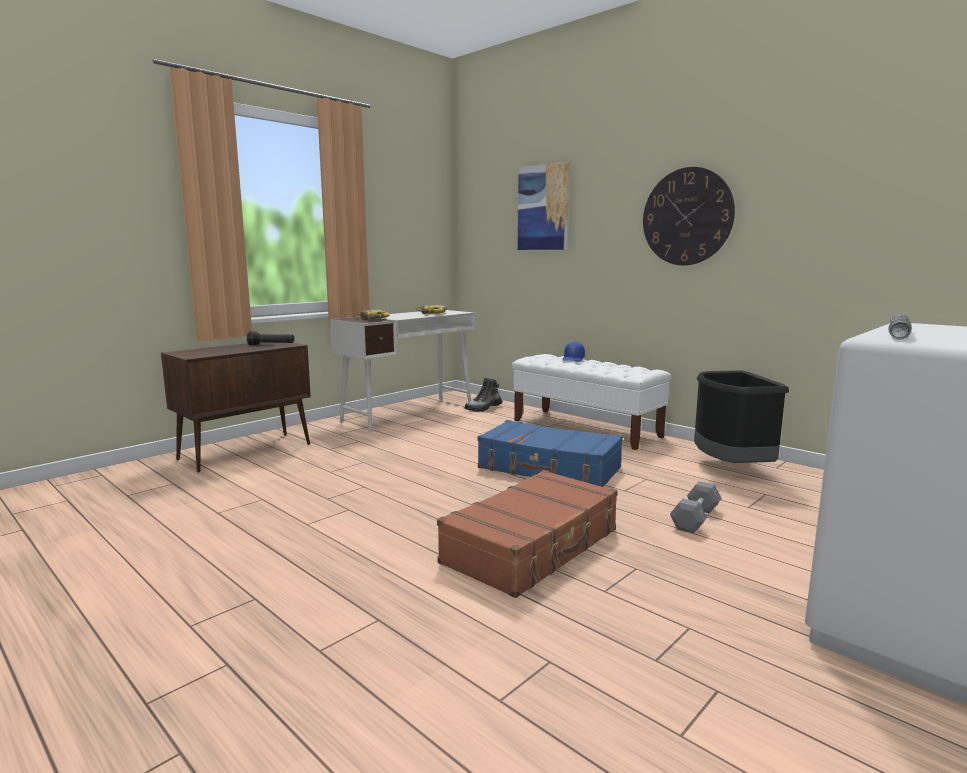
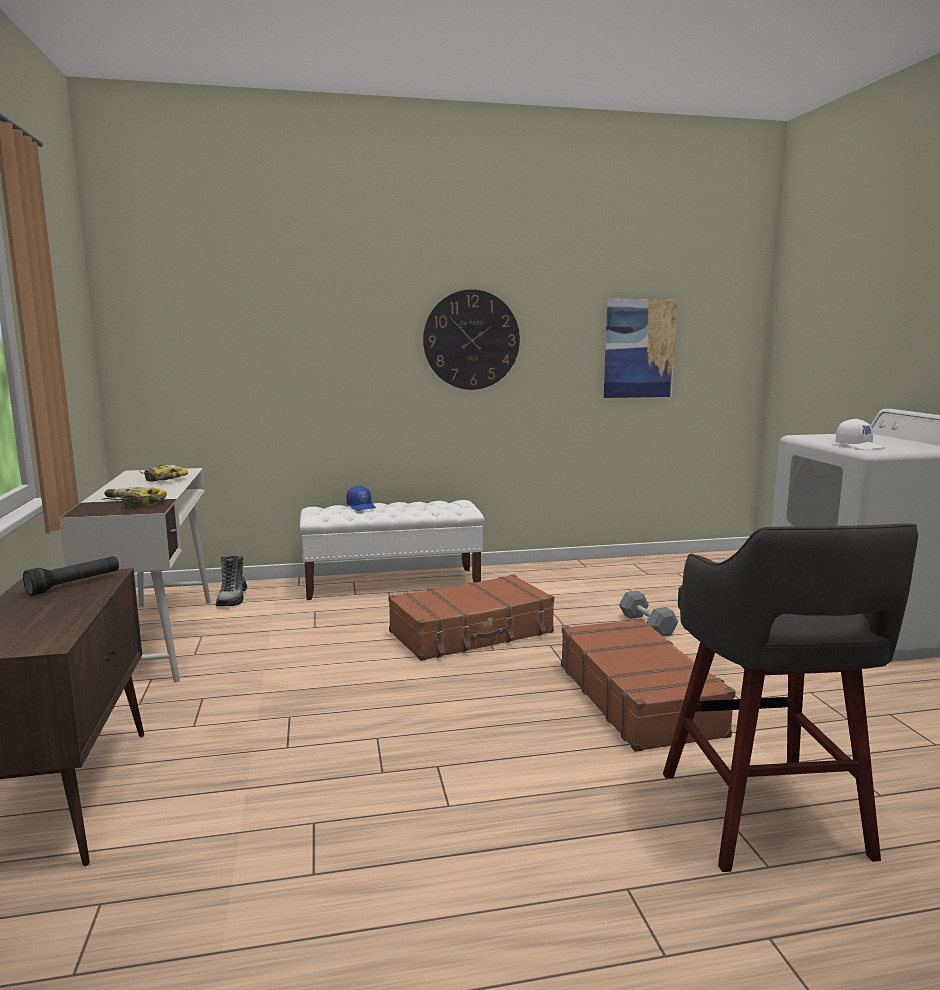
camera: 55 degrees left, 0 degrees up
(391, 638) = (765, 818): none -> grey stool
(543, 207) = (276, 320): picture -> picture (639, 348)
(549, 469) = (472, 633): blue suitcase -> brown suitcase
(730, 468) = (568, 578): black trash can -> none
(898, 335) = (859, 446): grey flashlight -> white cap

